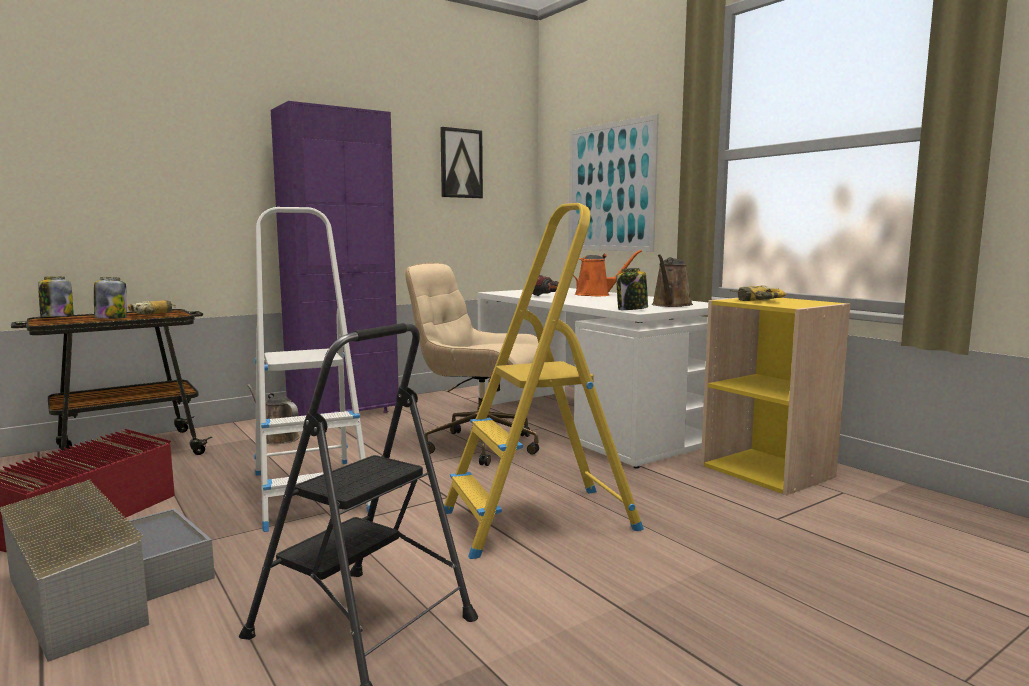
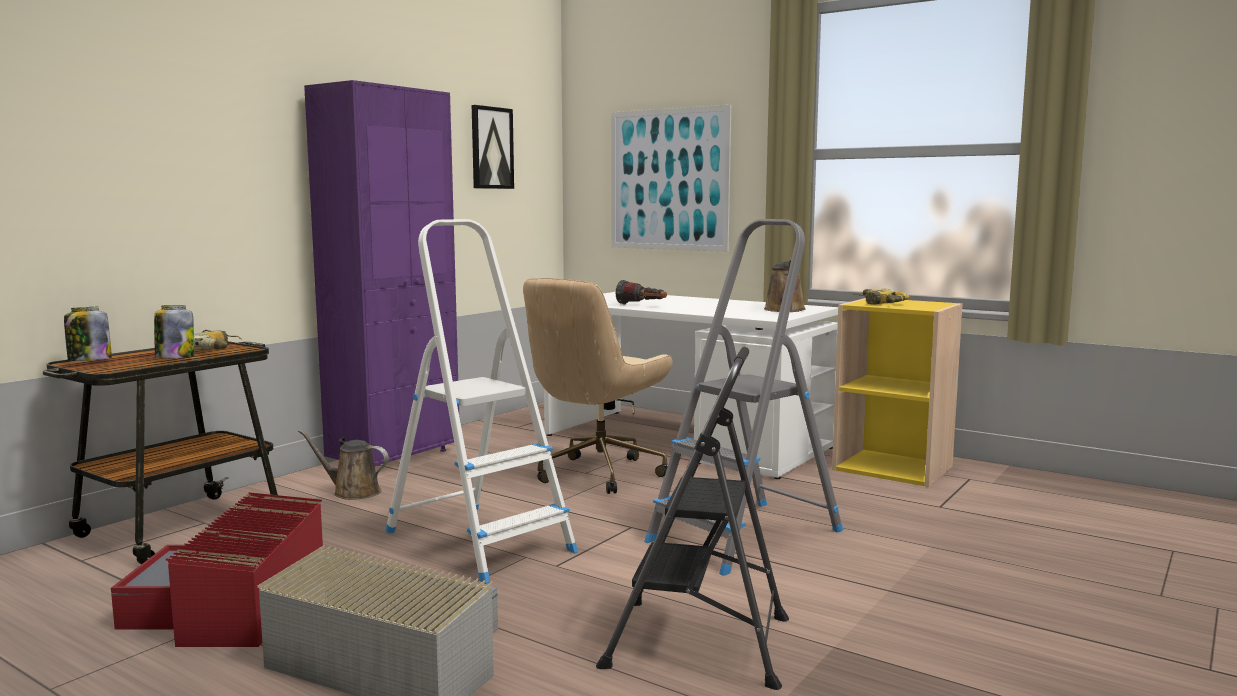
camera: 20 degrees left, 0 degrees up
(478, 446) = (598, 475): beige office chair -> beige office chair turned 60 degrees counterclockwise
(537, 521) = (743, 536): yellow step ladder -> grey step ladder
(596, 294) = (680, 300): orange watering can -> none
(632, 309) = (762, 317): jar -> none

